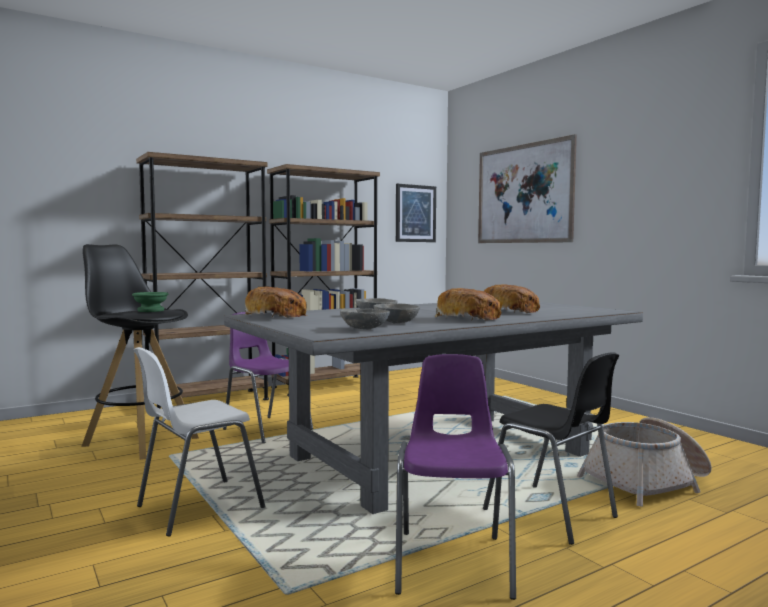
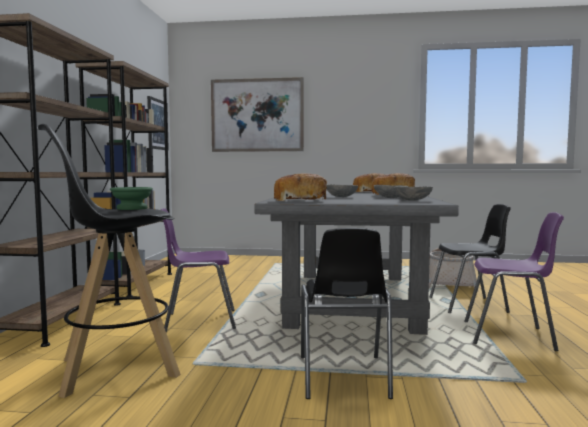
camera: 50 degrees left, 0 degrees up
(197, 508) = (343, 378): white chair -> black chair
(453, 562) = (510, 336): purple chair -> purple chair turned 150 degrees clockwise

